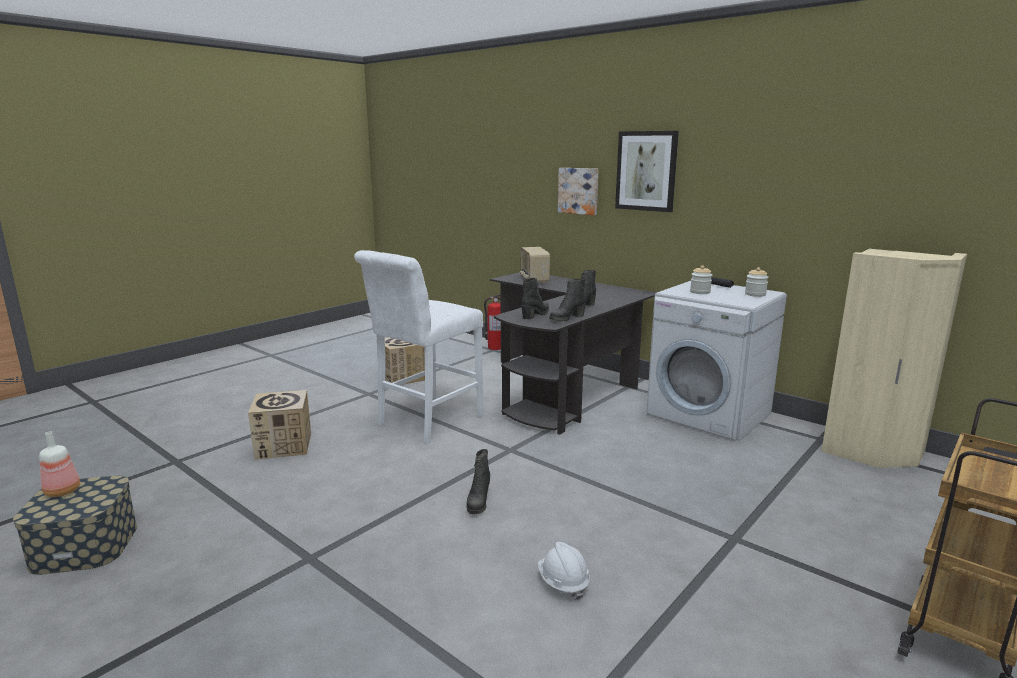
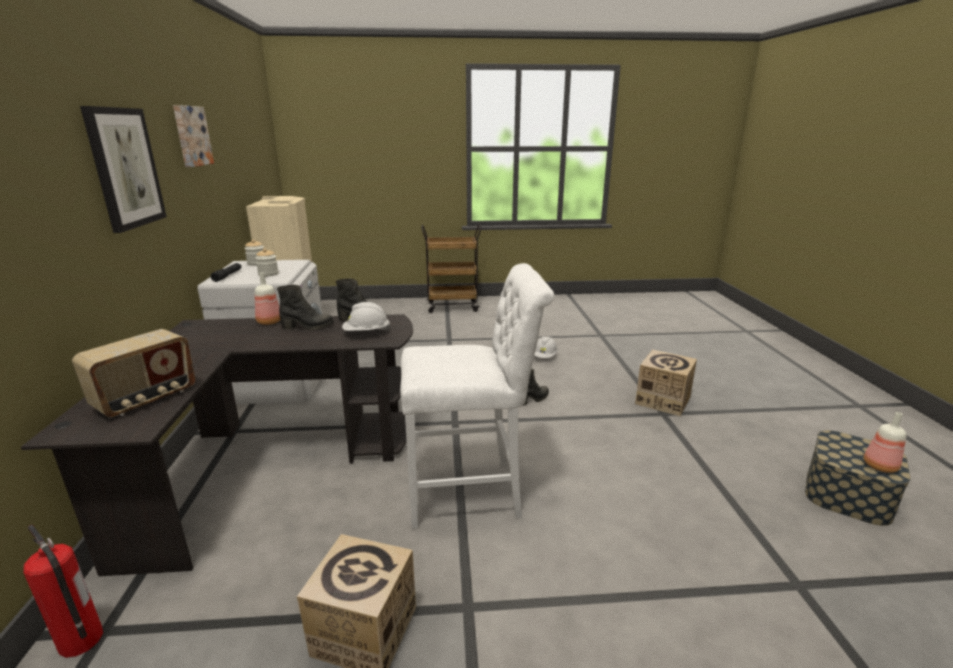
camera: 135 degrees left, 5 degrees up
(284, 446) = (650, 540): cardboard box -> cardboard box (662, 400)
(536, 314) = (366, 333): black boot -> white hard hat
(579, 191) = (55, 222): picture -> picture (191, 136)
(613, 303) = (269, 322): none -> bottle

